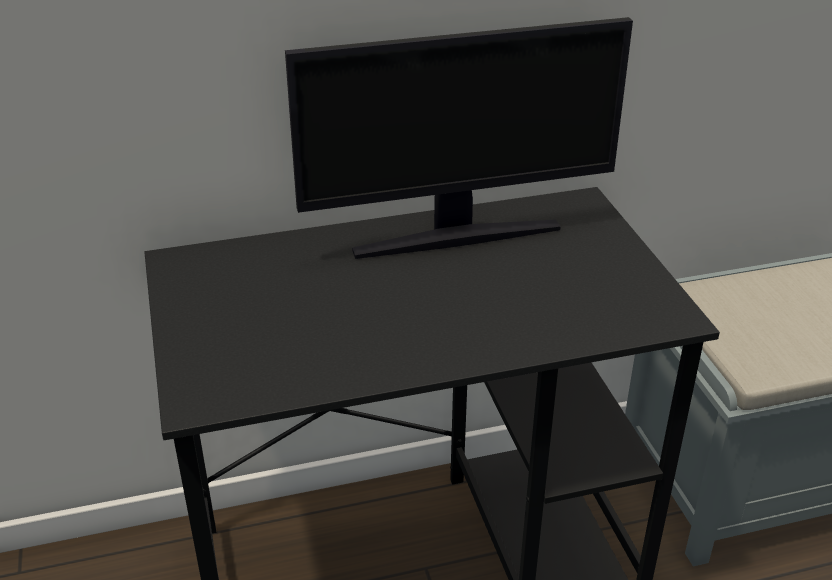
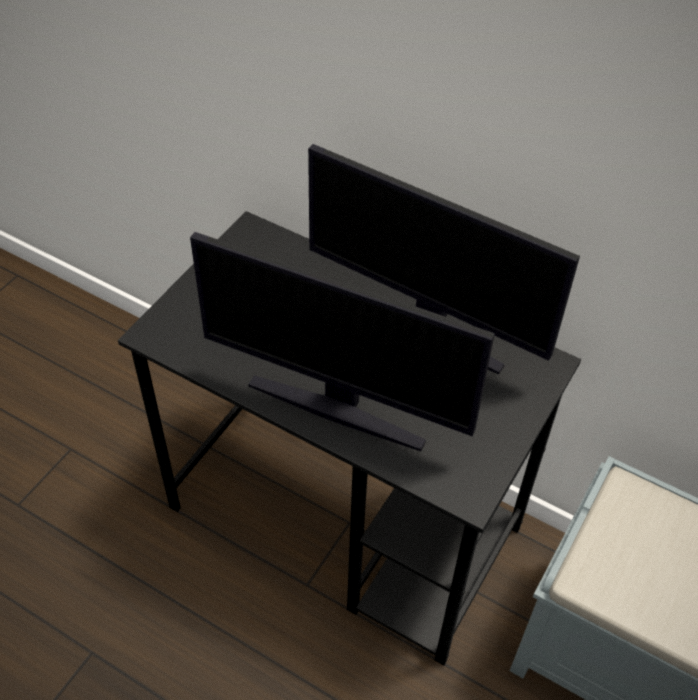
camera: 45 degrees right, 15 degrees up
(478, 334) = (338, 408): none -> monitor

